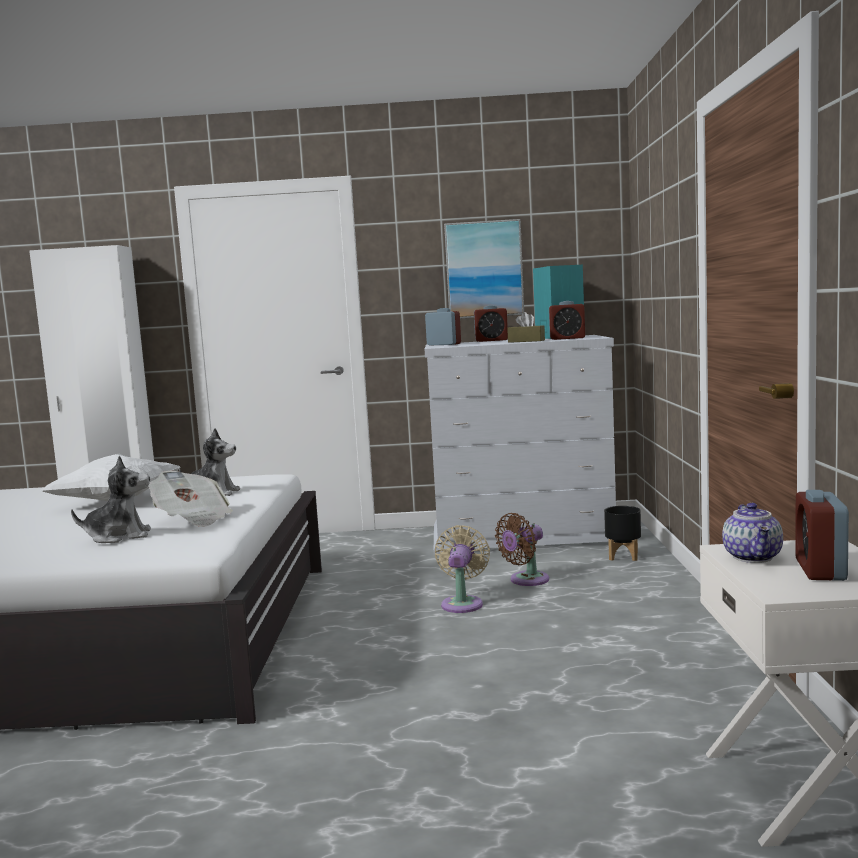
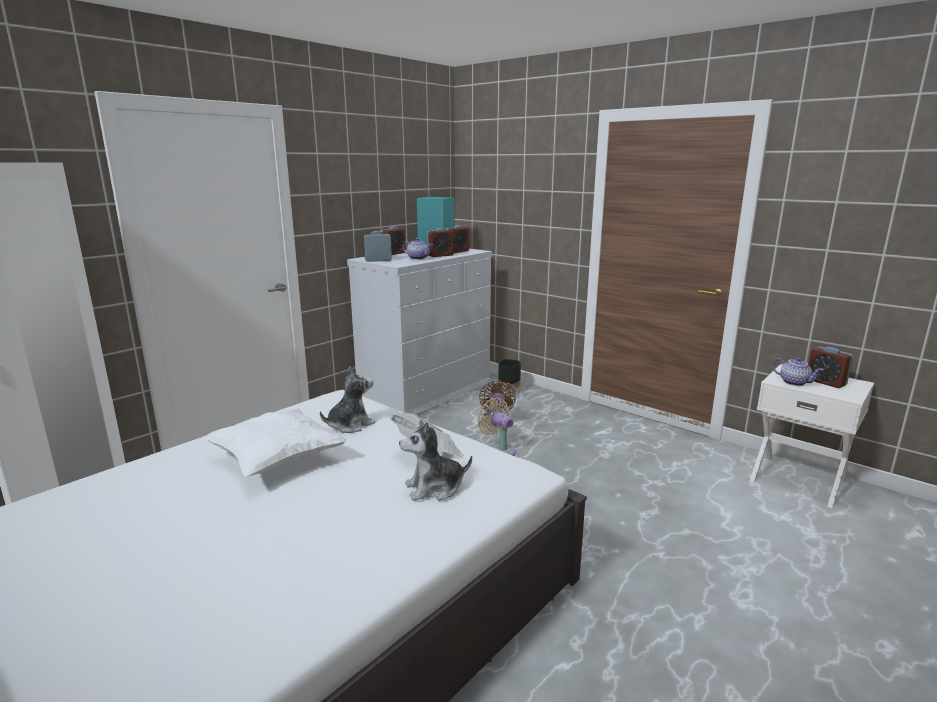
camera: 50 degrees left, 10 degrees up
(119, 536) = (434, 488): plush toy -> plush toy turned 135 degrees counterclockwise
(484, 269) = (378, 197): picture -> none
(489, 343) = (418, 258): none -> teapot
(526, 341) = (440, 255): brown tissue box -> alarm clock

